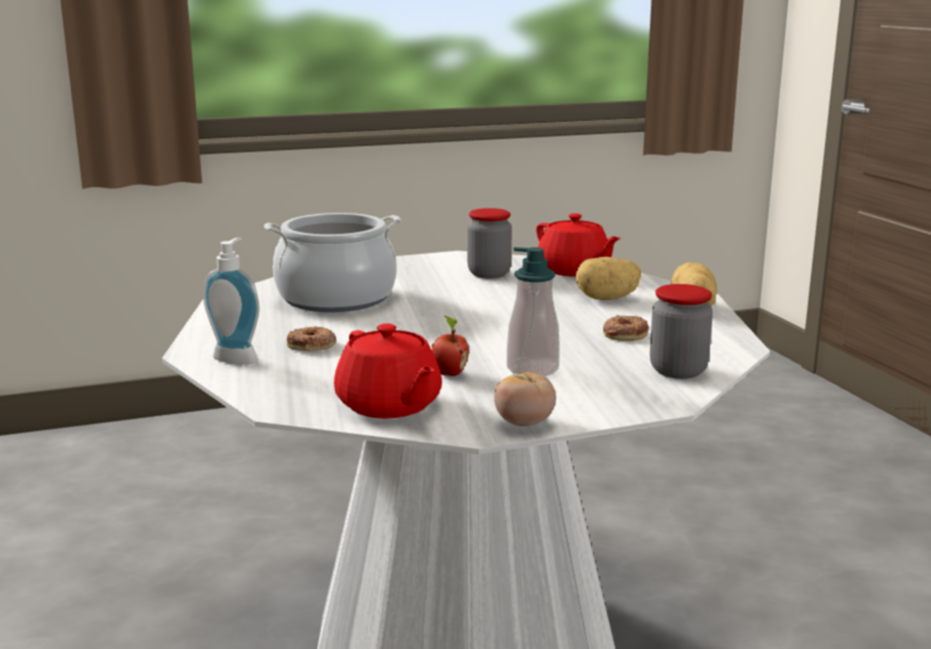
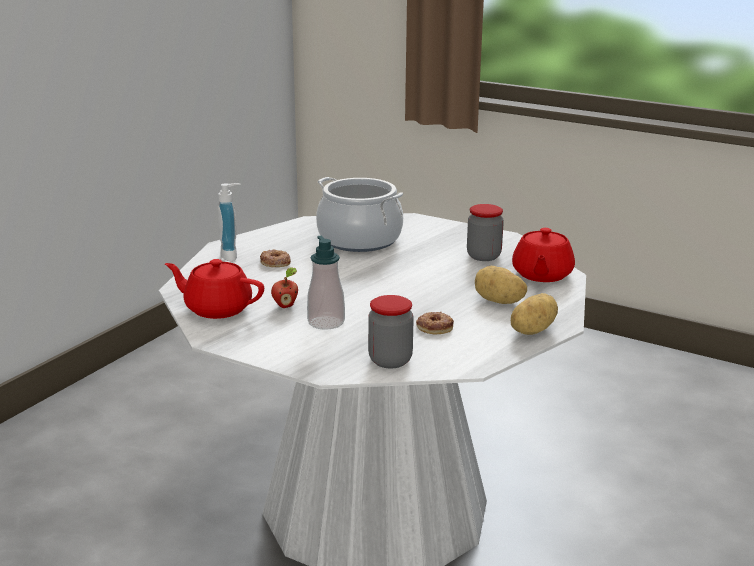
camera: 50 degrees right, 5 degrees up
(389, 406) = (217, 309): red teapot -> red teapot turned 90 degrees clockwise
(524, 423) = (239, 346): tomato -> none

